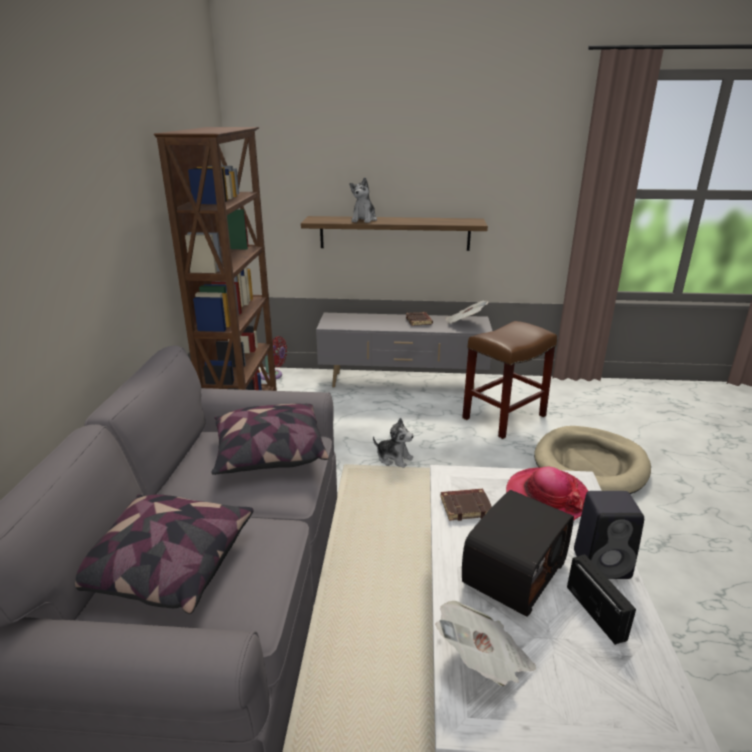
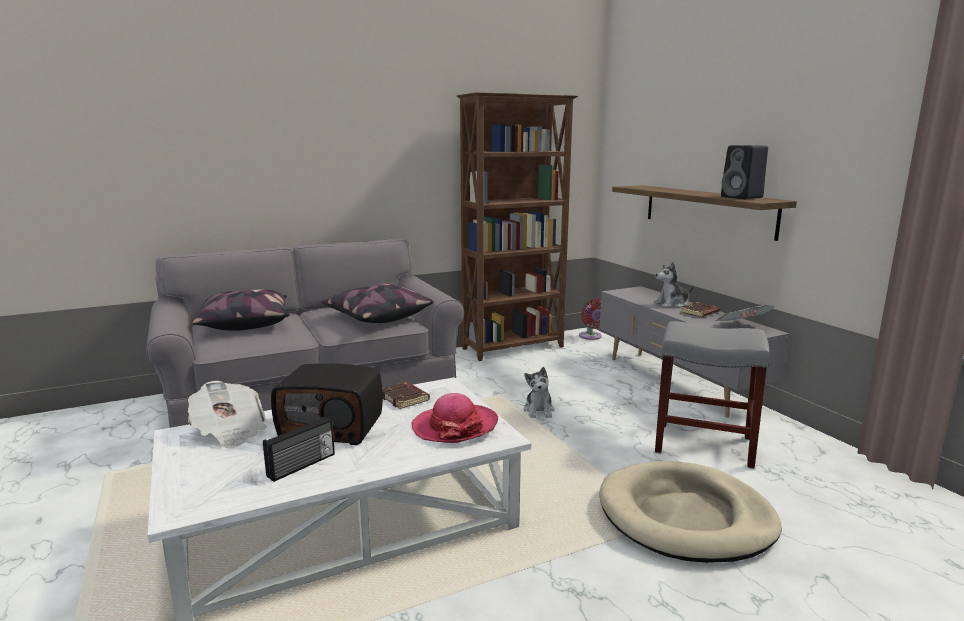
camera: 60 degrees right, 10 degrees down
(364, 220) = (668, 190): plush toy -> plush toy (672, 304)
(504, 416) = (705, 444): brown stool -> grey stool
(603, 564) = (371, 462): black speaker -> black speaker (743, 197)

